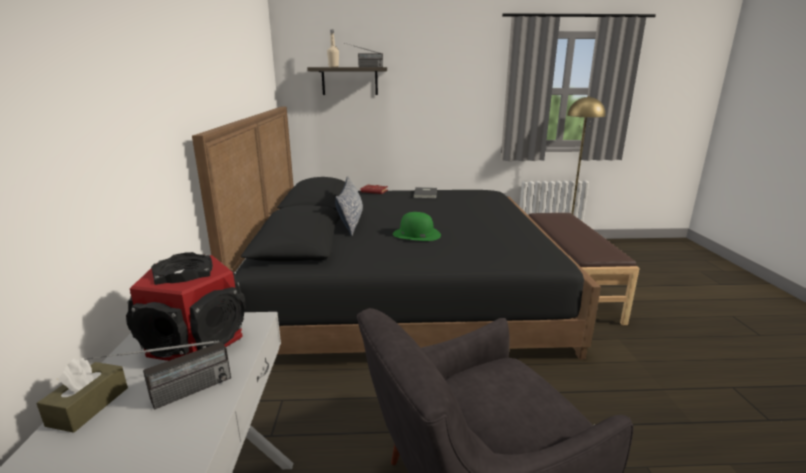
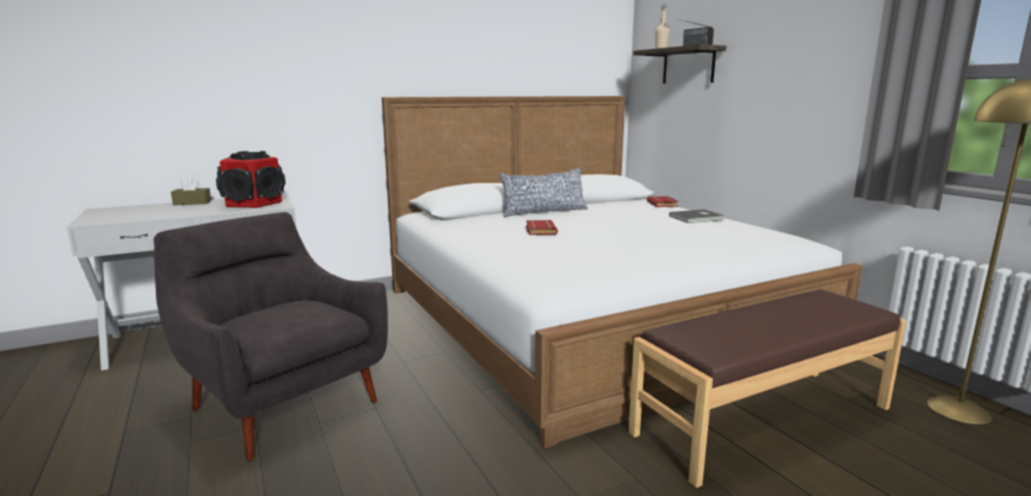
camera: 65 degrees right, 5 degrees down
(171, 398) = (196, 209): radio -> none
(403, 290) = (589, 317): black bed -> white bed
(416, 234) = (539, 231): green hat -> red book

